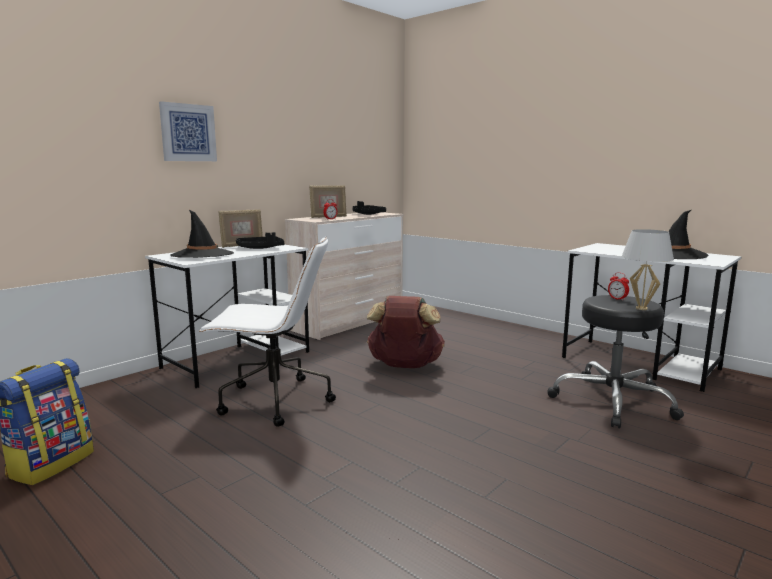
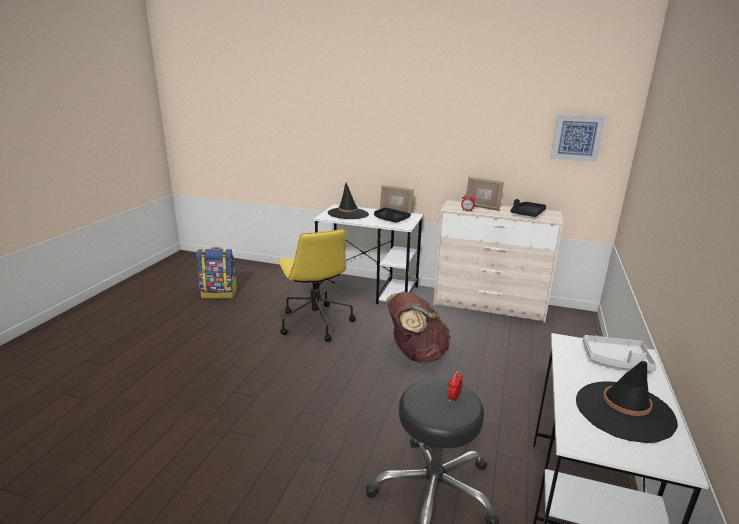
camera: 65 degrees right, 10 degrees up
(188, 133) = (372, 126): picture -> picture (577, 137)
(273, 401) = (315, 322): white office chair -> yellow office chair
(610, 248) = (616, 360): none -> white tray
(641, 308) = (420, 414): white table lamp -> none

